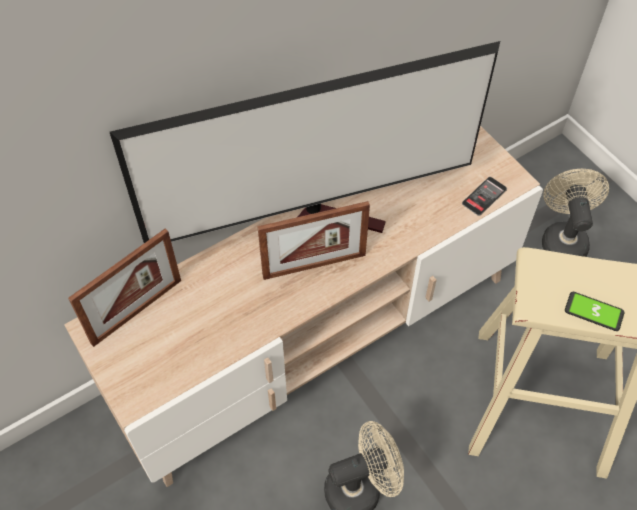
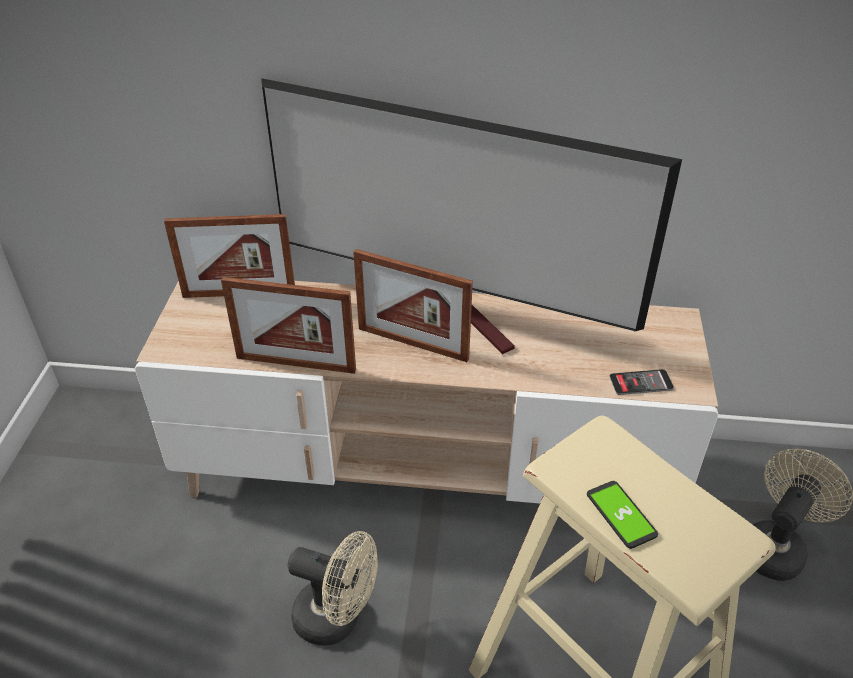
camera: 40 degrees right, 15 degrees down
(250, 341) = (296, 364): none -> picture frame

